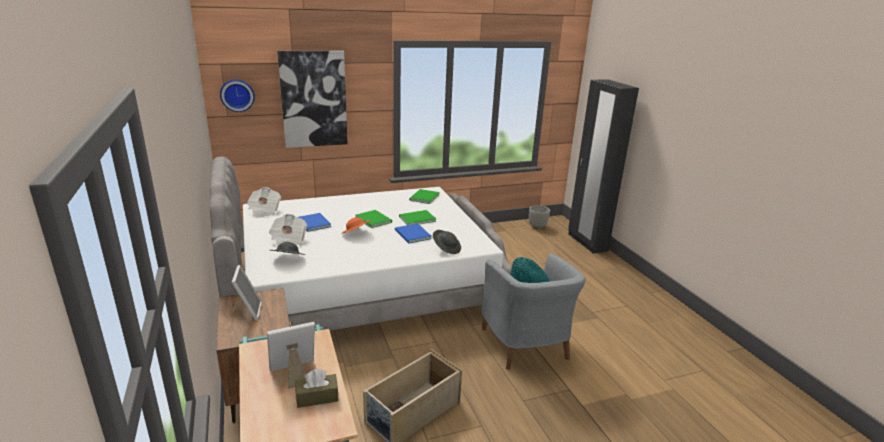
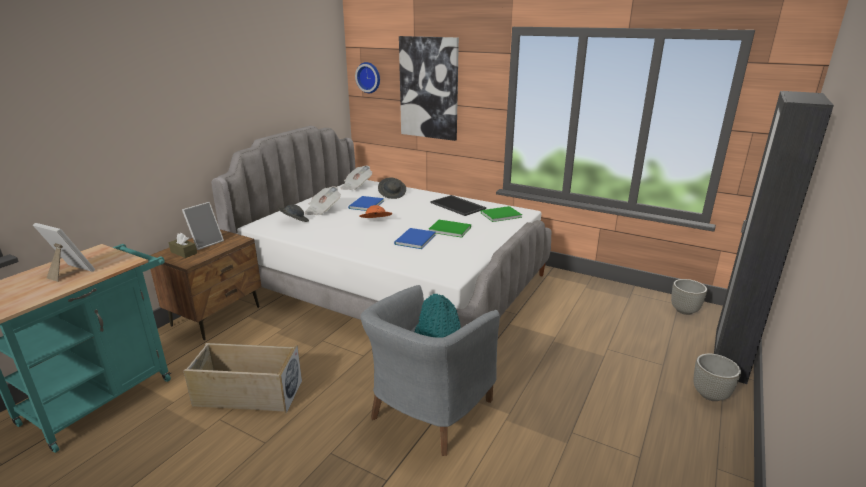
camera: 50 degrees right, 0 degrees up
(317, 397) = (40, 291): brown tissue box -> brown tissue box (184, 252)
(373, 219) = (414, 217): green book -> none
(383, 200) = (458, 205): none -> tray
(446, 248) = (414, 262): grey hat -> grey hat (392, 194)
(605, 263) = (710, 395): none -> grey planter

